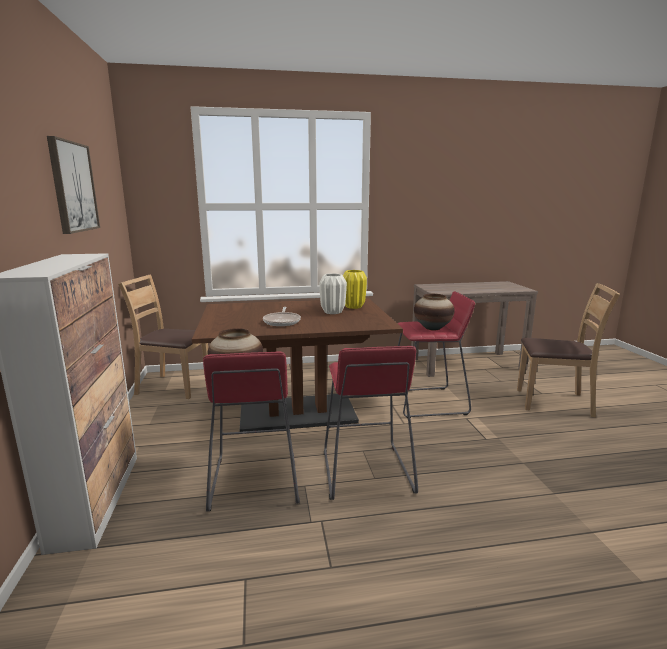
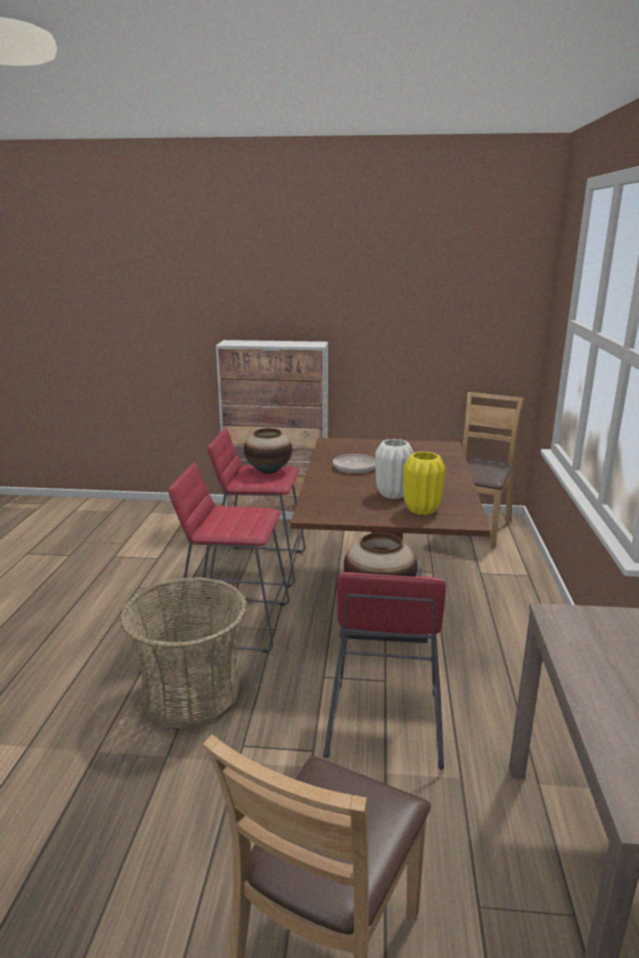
camera: 105 degrees right, 5 degrees up
(73, 187) = (383, 290): picture -> none
(465, 469) = (191, 694): none -> basket

